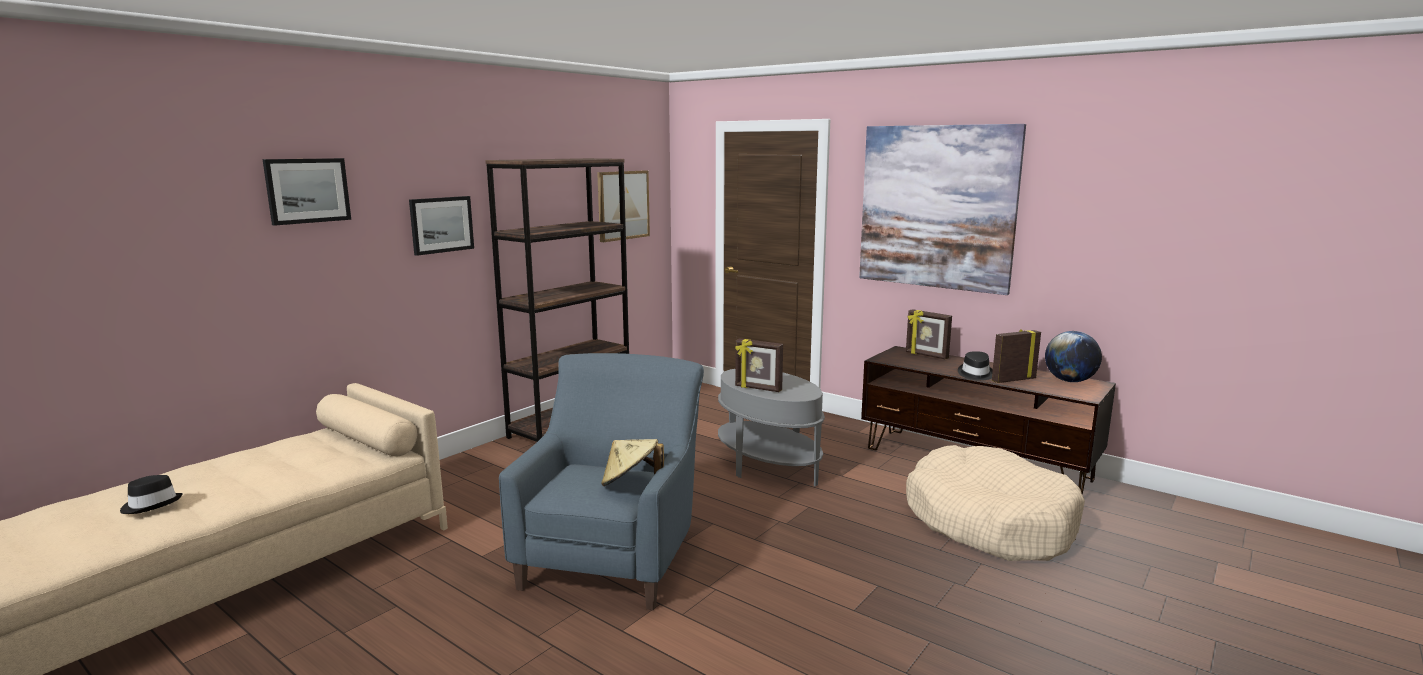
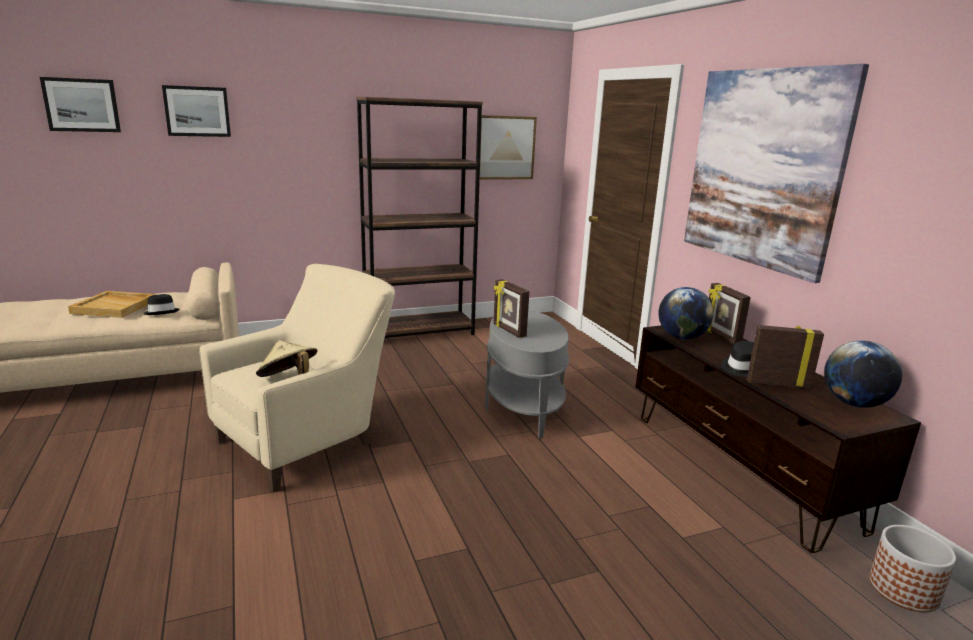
camera: 30 degrees right, 5 degrees up
(151, 504) = (37, 314): black hat -> black hat (162, 312)
(256, 469) = (115, 307): none -> beige tray
(441, 224) = (313, 148): picture -> picture (82, 105)
(615, 554) = (310, 439): blue armchair -> beige armchair
(903, 362) = (681, 337): none -> globe
(989, 521) = (669, 532): beige dog bed -> none
(1144, 506) = (904, 590): none -> planter

